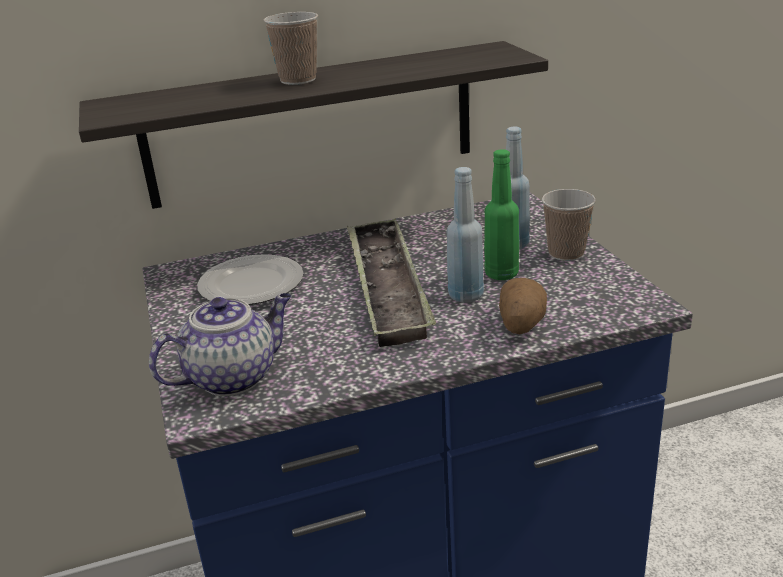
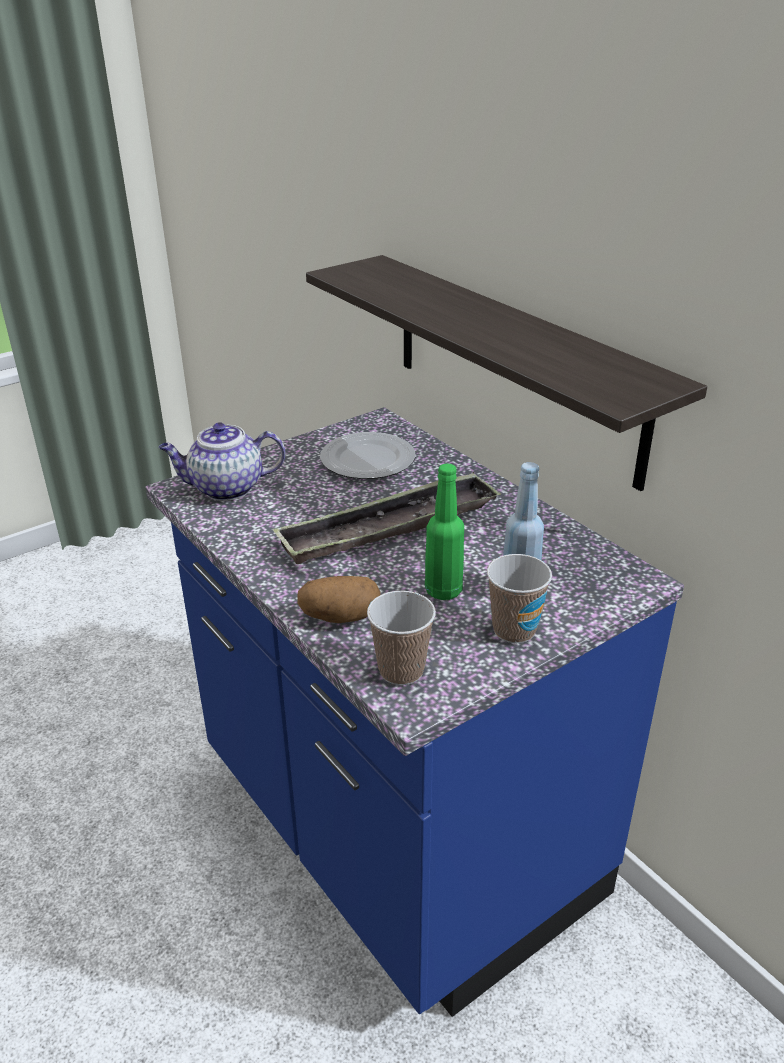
camera: 70 degrees right, 5 degrees up
(233, 376) = (225, 488): teapot -> teapot turned 135 degrees clockwise
(298, 80) = (470, 313): cup -> cup (401, 670)
(466, 295) = (388, 575): blue bottle -> none

